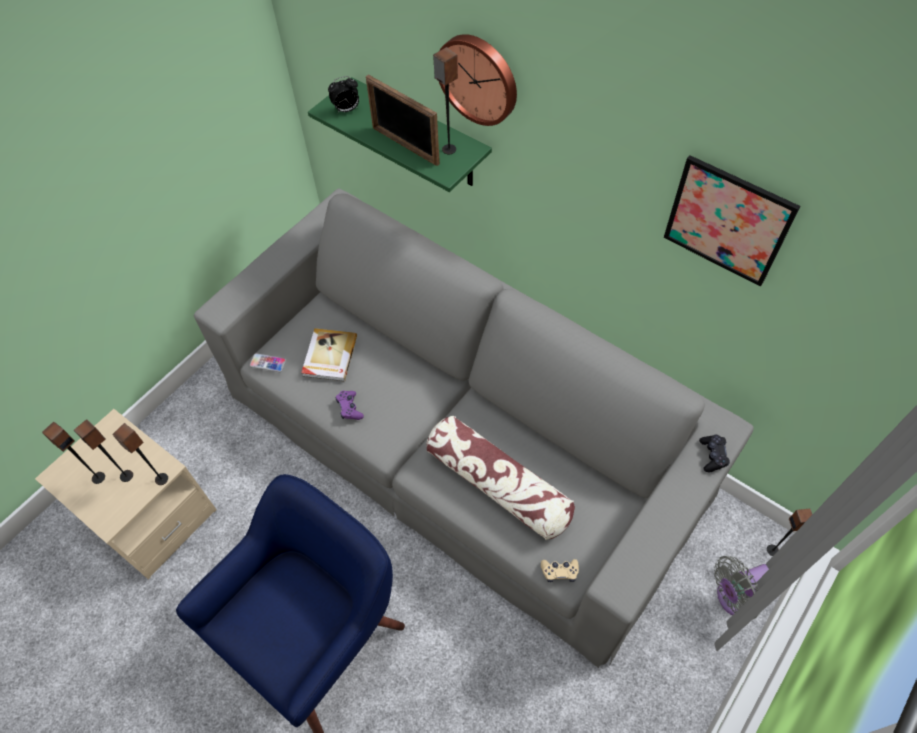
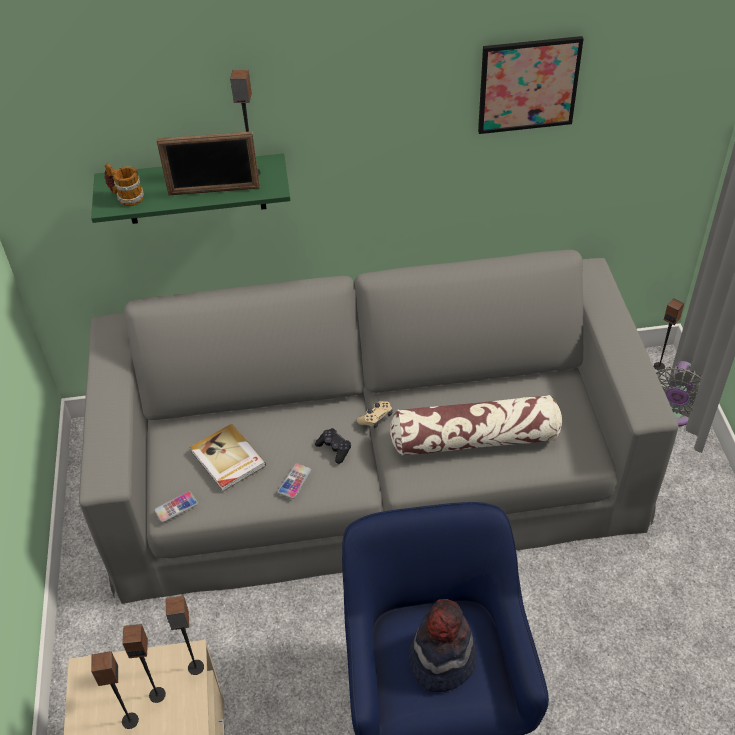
camera: 45 degrees left, 10 degrees down
(286, 619) = (441, 659): none -> hat
(346, 110) = (126, 197): alarm clock -> mug
(349, 408) = (294, 481): purple game controller -> phone
(479, 78) = (259, 89): wall clock -> none
(559, 572) = (583, 457): beige game controller -> beige game controller (376, 418)
(712, 455) = (604, 291): black game controller -> black game controller (334, 449)

